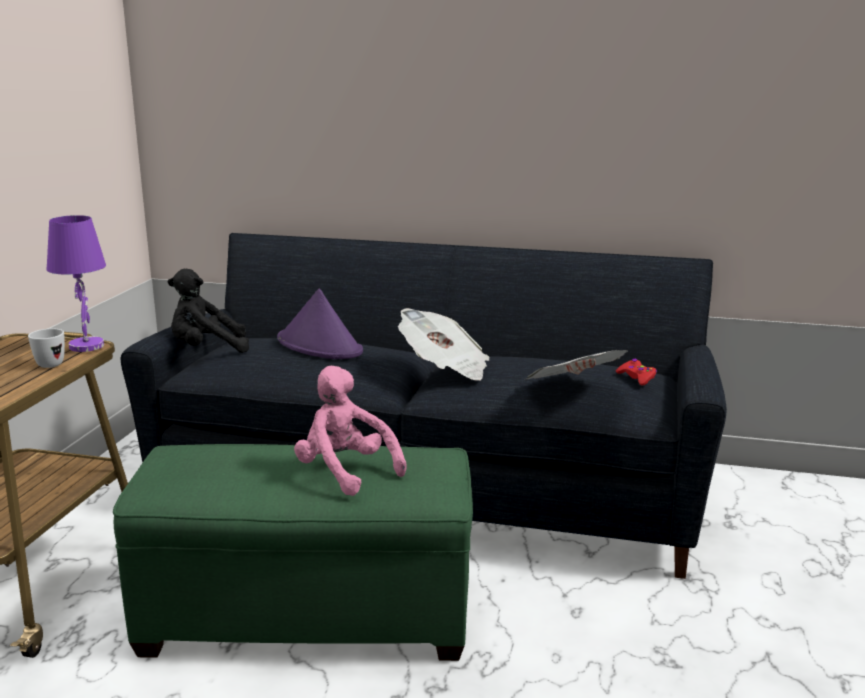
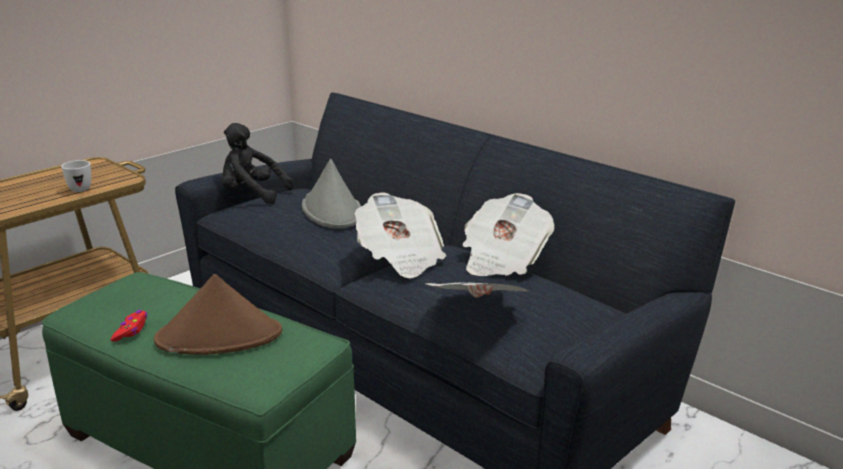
camera: 30 degrees right, 5 degrees up
(86, 346) = (123, 178): purple table lamp -> none
(320, 346) = (332, 210): purple hat -> grey hat
(345, 472) = (220, 336): pink plush toy -> brown hat
(533, 351) = (502, 259): none -> newspaper
(637, 377) = (565, 314): red game controller -> red game controller (131, 330)

